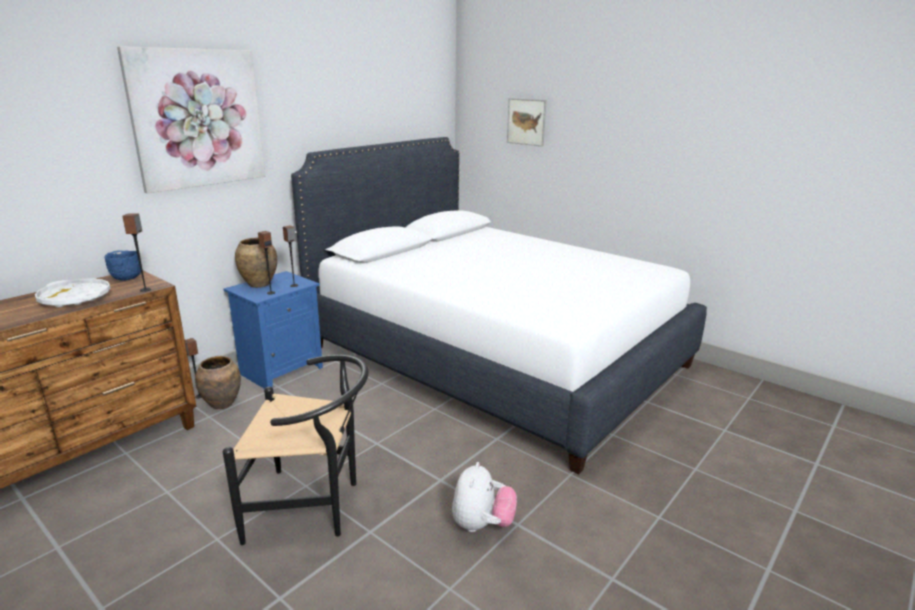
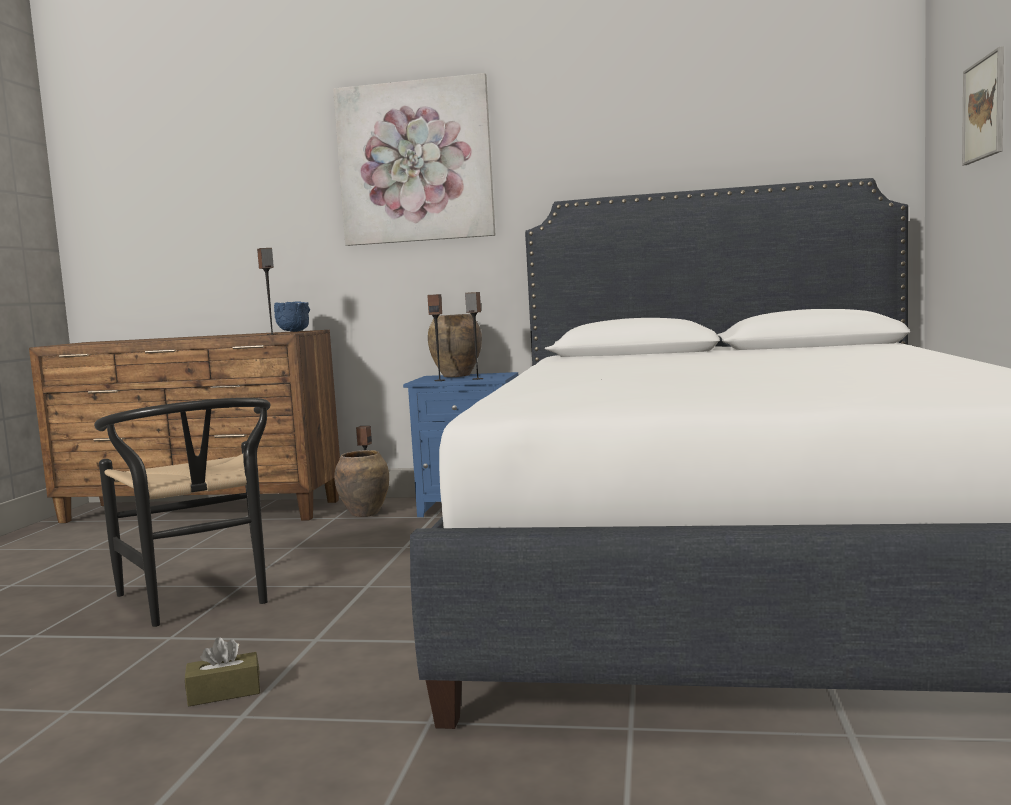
camera: 60 degrees right, 15 degrees down
(75, 298) = (229, 335): white tray -> none
(482, 524) = (224, 692): plush toy -> brown tissue box

